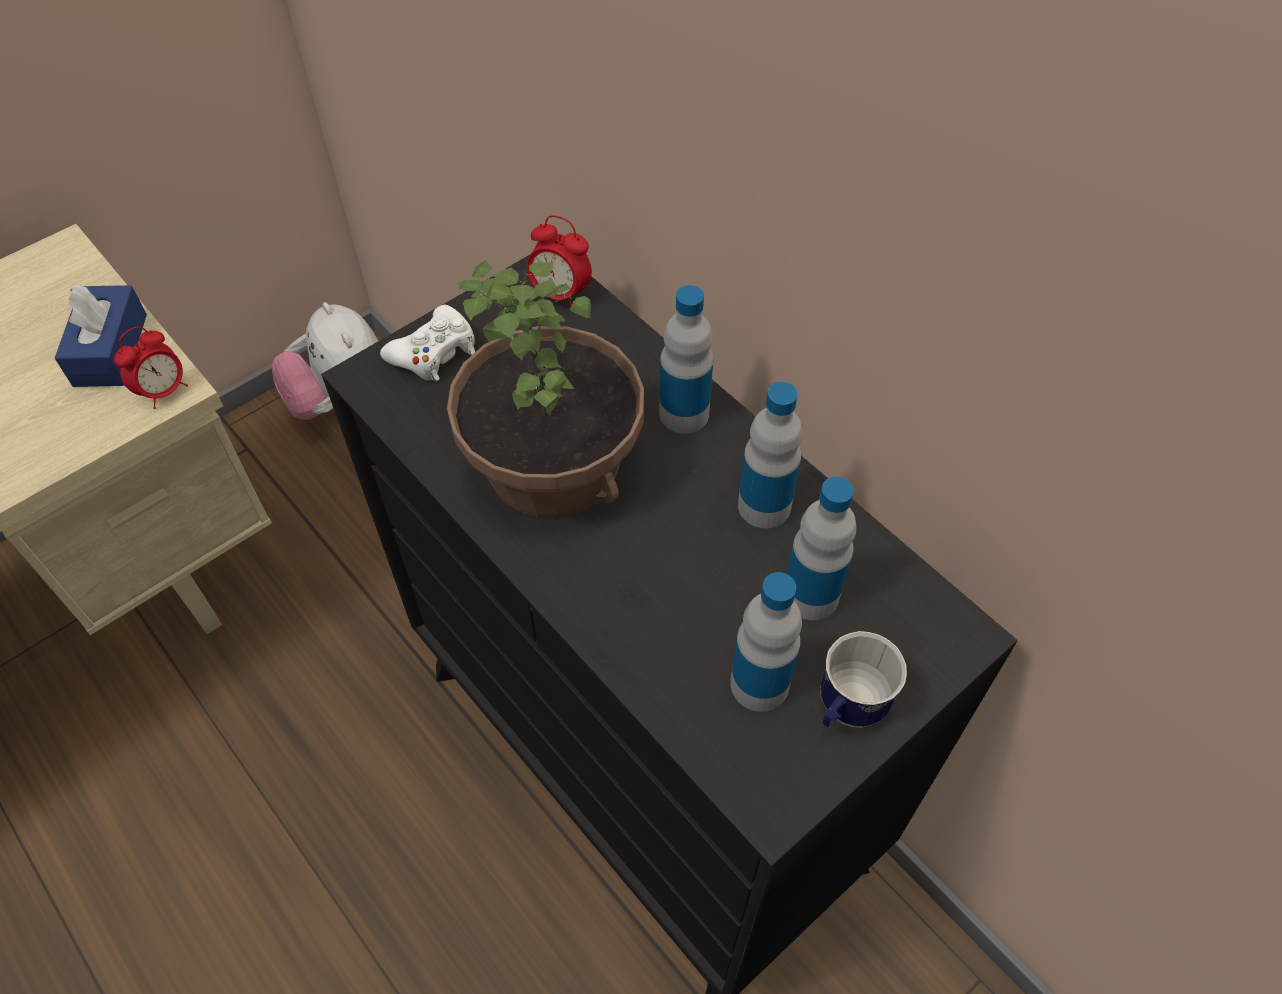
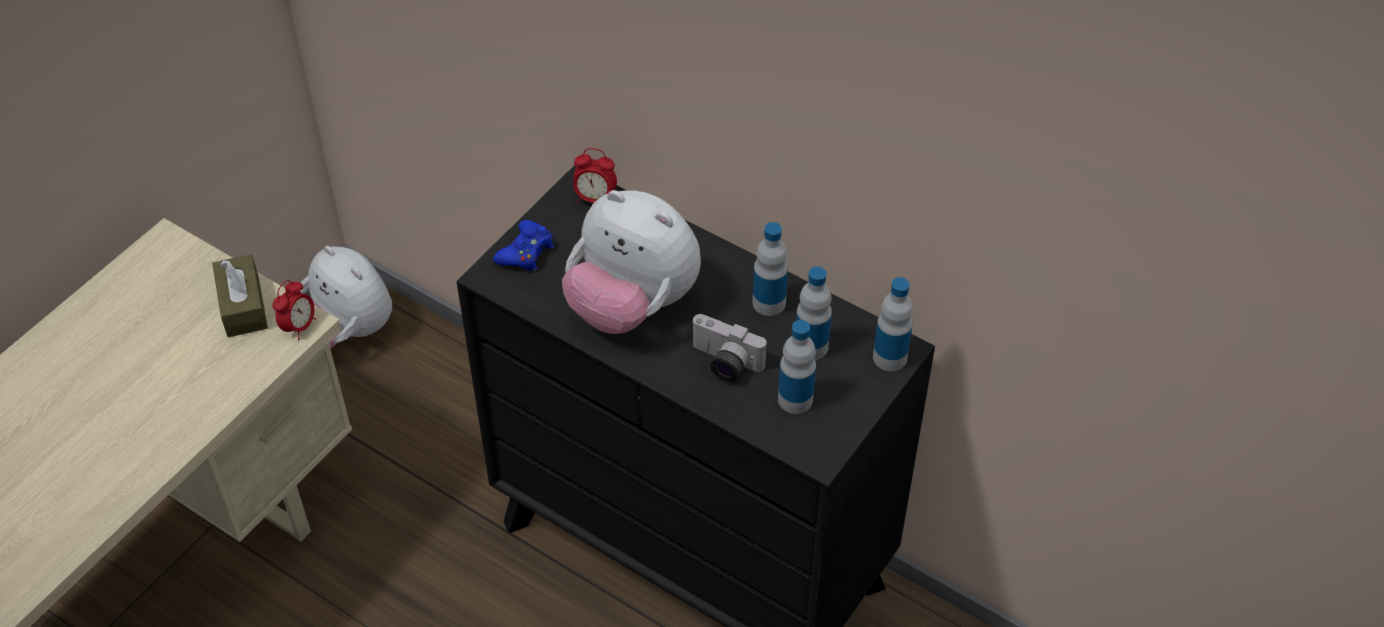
camera: 15 degrees left, 5 degrees down
(110, 350) = (243, 306): blue tissue box -> brown tissue box
(434, 352) = (526, 252): white game controller -> blue game controller
(555, 464) = (632, 305): potted plant -> plush toy
(663, 592) = (723, 363): none -> camera
(684, 413) = (702, 258): bottle -> bottle (890, 357)
(846, 709) = (848, 402): mug -> none

